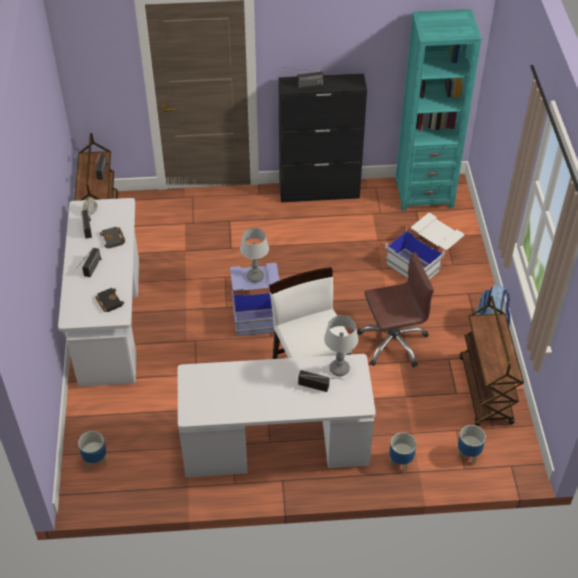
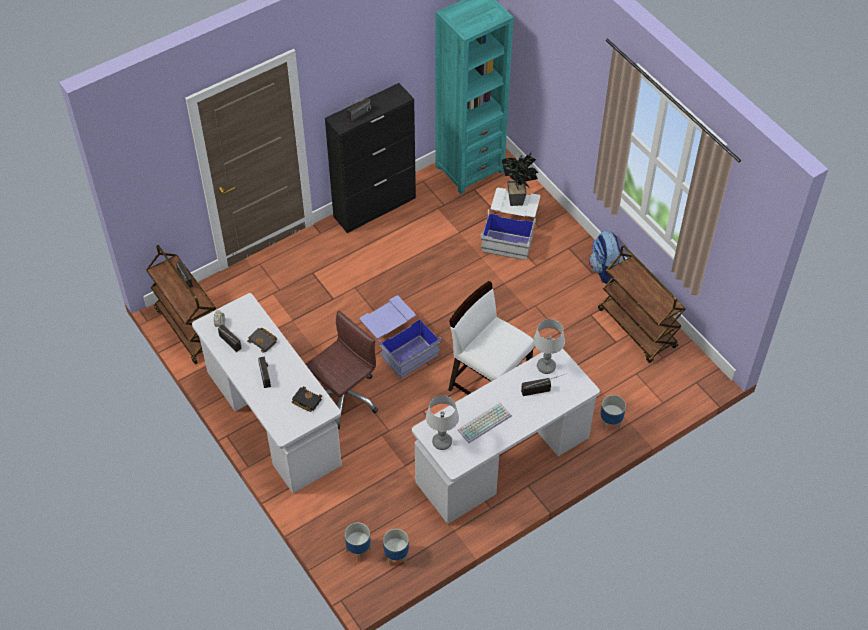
camera: 30 degrees left, 5 degrees up
(246, 390) = (484, 422): none -> keyboard
(255, 276) = (387, 317): table lamp -> table lamp (441, 442)
(393, 342) = (535, 321): brown office chair -> brown office chair (344, 397)
(441, 232) = (518, 202): none -> potted plant
(468, 454) = (658, 389): planter -> planter (396, 556)

